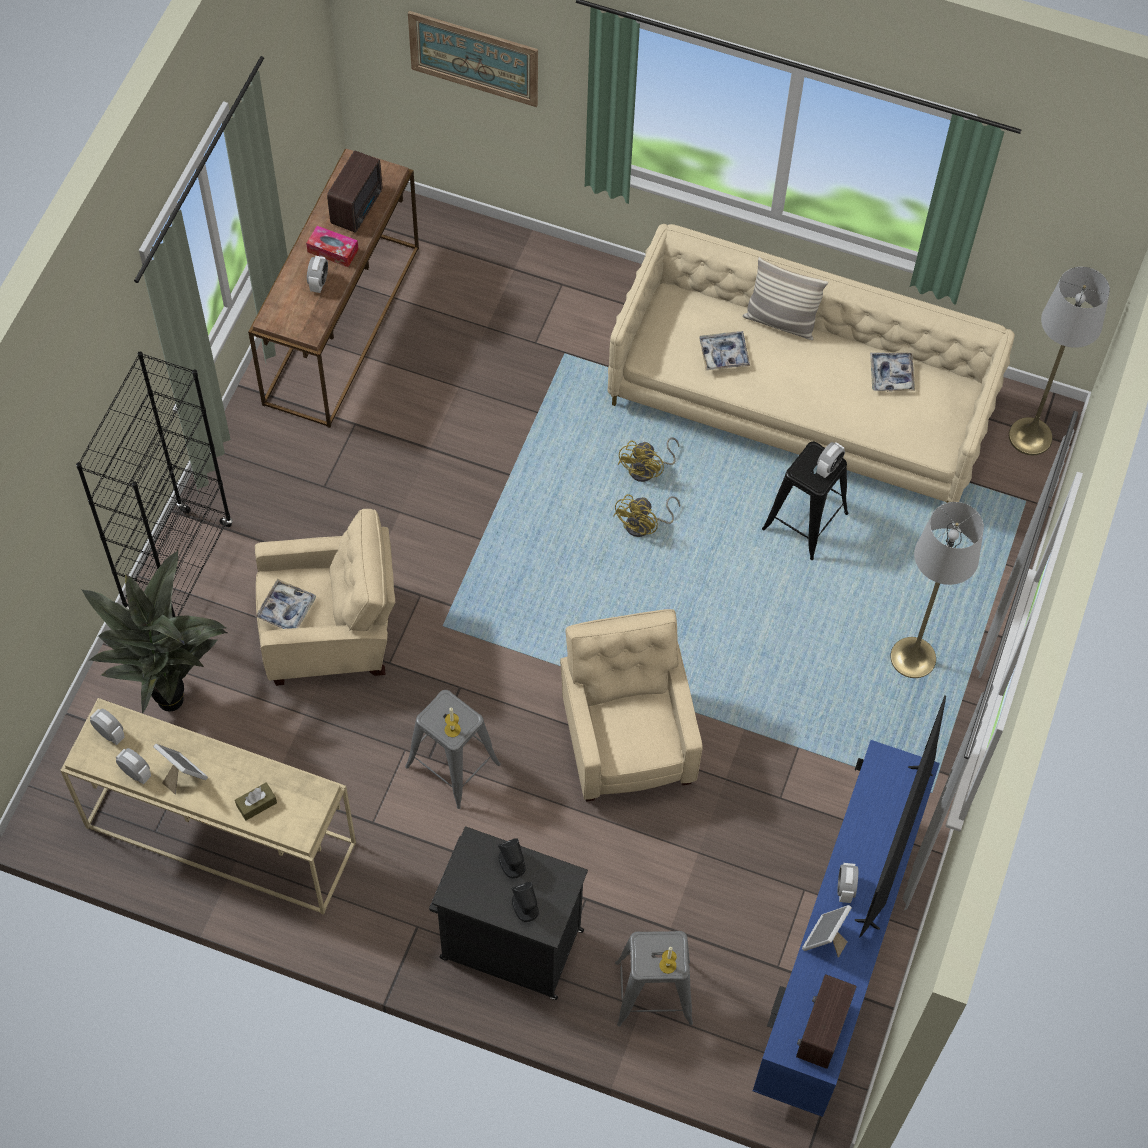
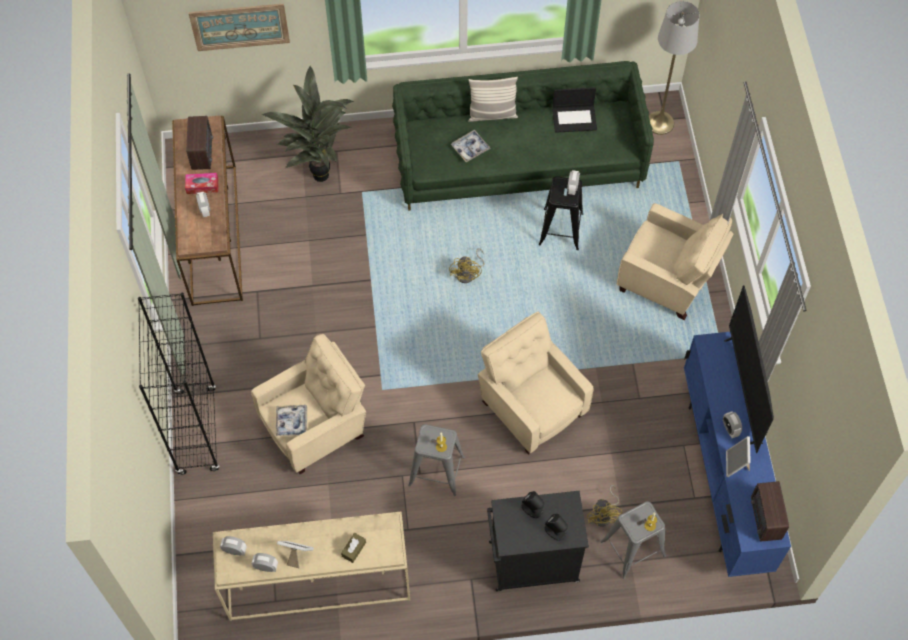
camera: 25 degrees left, 0 degrees up
(173, 694) = (237, 510): potted plant -> potted plant (320, 172)
(648, 469) = (451, 239): yellow fan -> yellow fan (604, 514)
(800, 404) = (519, 161): beige sofa -> green sofa
(891, 375) = (574, 118): tray -> laptop
(913, 658) = (667, 281): grey floor lamp -> beige armchair

